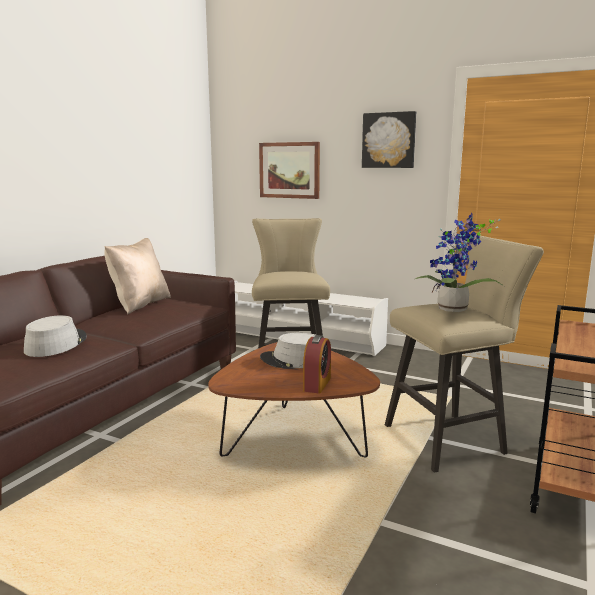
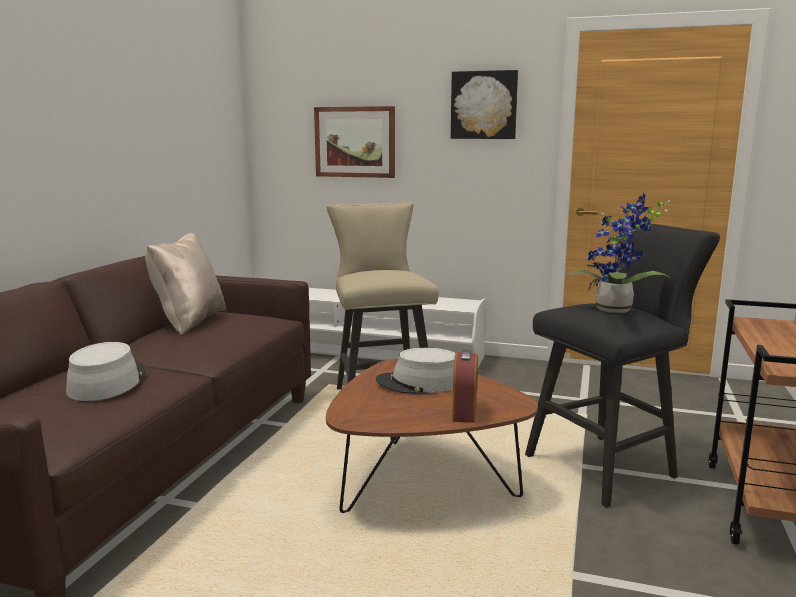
camera: 10 degrees left, 0 degrees up
(451, 439) = (608, 465): beige stool -> black stool

